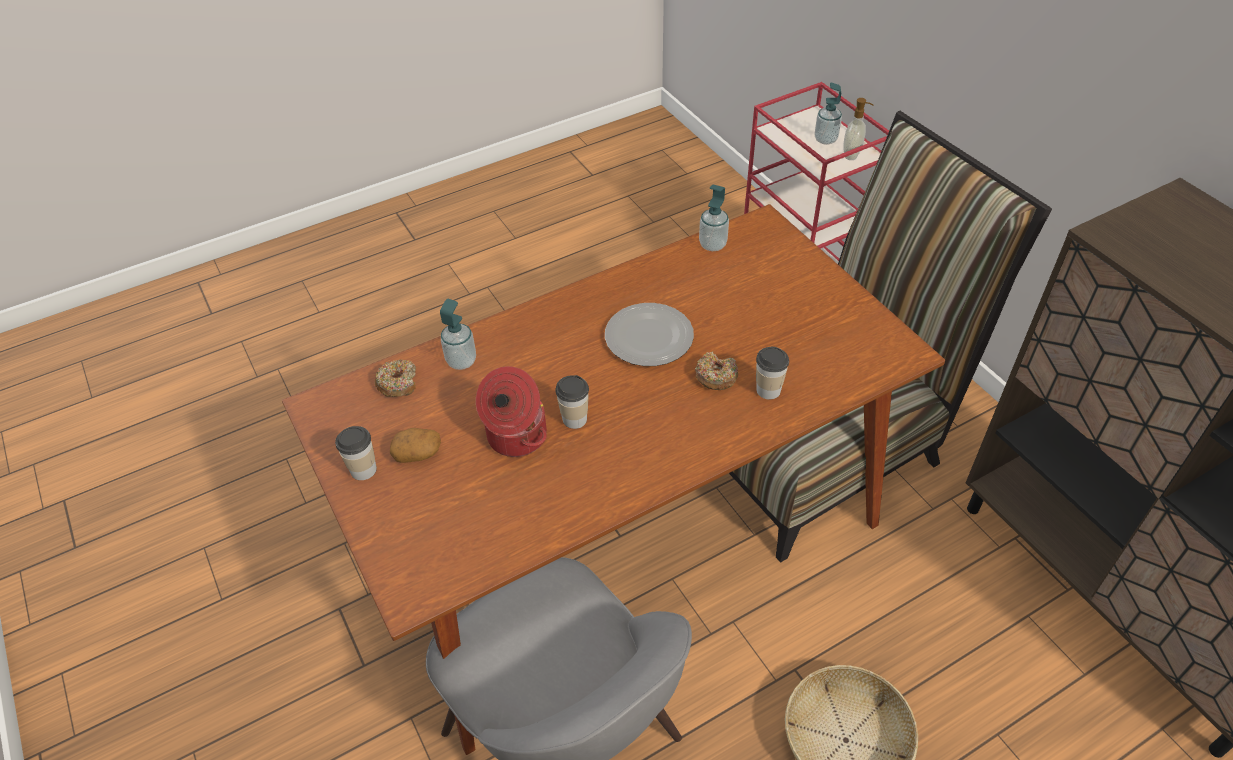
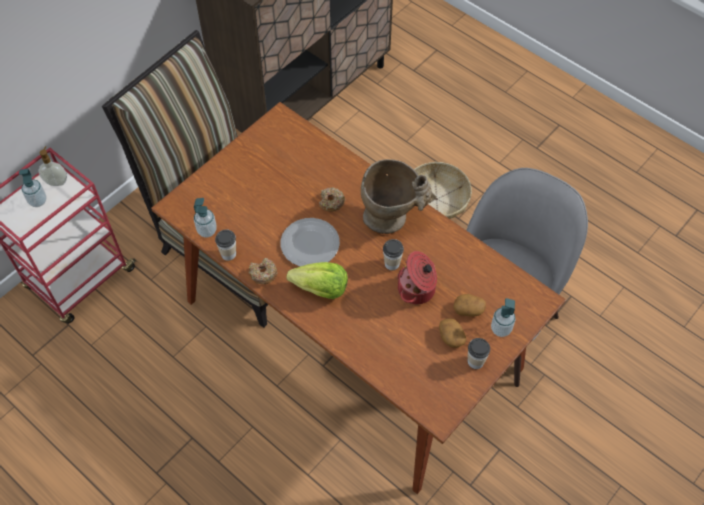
camera: 110 degrees left, 10 degrees up
(398, 383) = (401, 374): donut -> donut (263, 274)
(449, 489) = (468, 309): none -> potato
(461, 361) = (368, 343): soap dispenser -> soap dispenser (501, 329)
(569, 333) = (321, 289): none -> lettuce
(658, 443) = (393, 217): none -> beige vase
(768, 390) = (333, 175): cup -> cup (228, 254)

